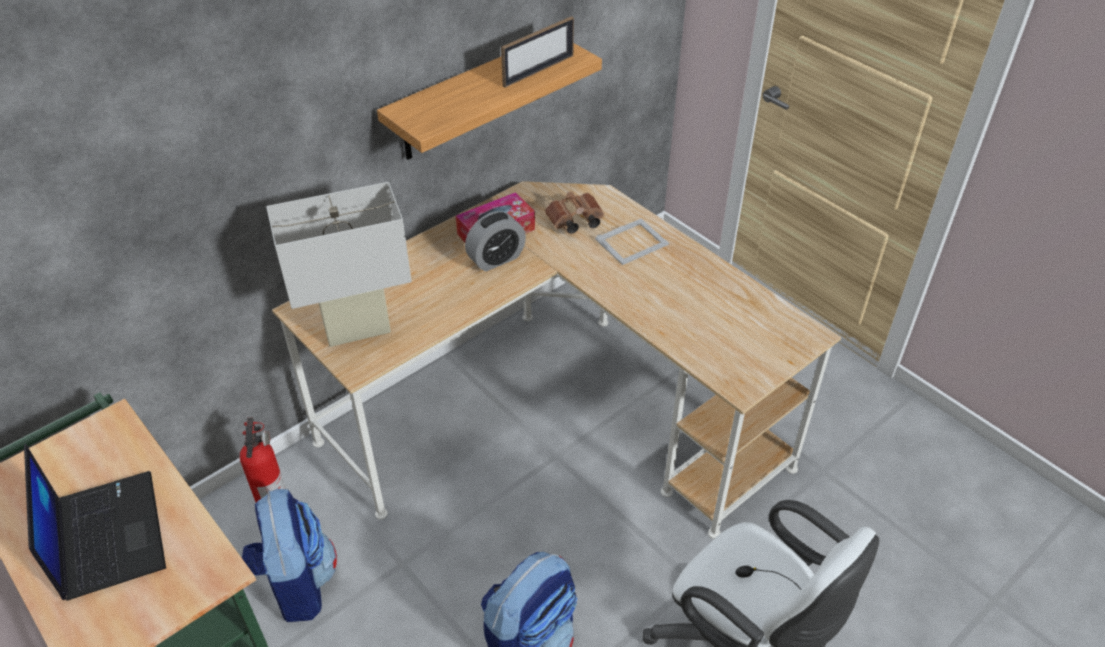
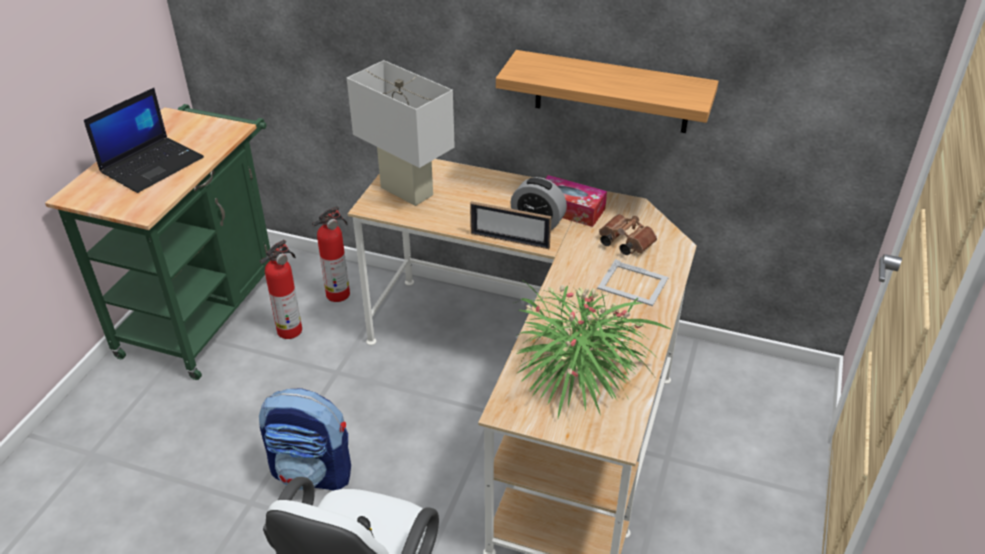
camera: 60 degrees right, 5 degrees down
(296, 583) = (291, 329): backpack -> fire extinguisher
(538, 70) = (649, 90): picture frame -> picture frame (509, 240)
(718, 322) = (577, 370): none -> potted plant

